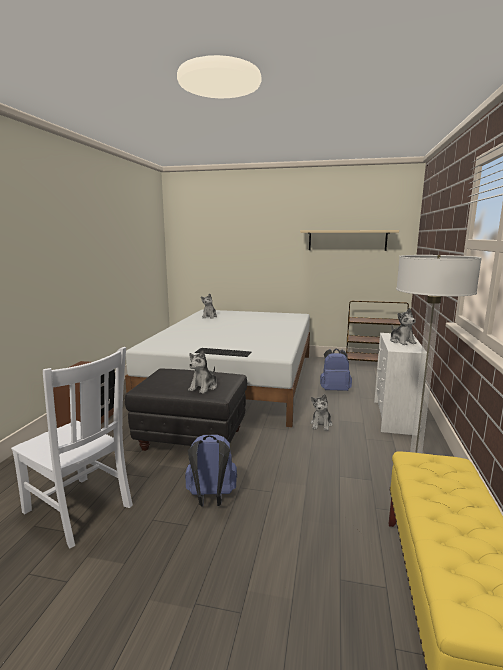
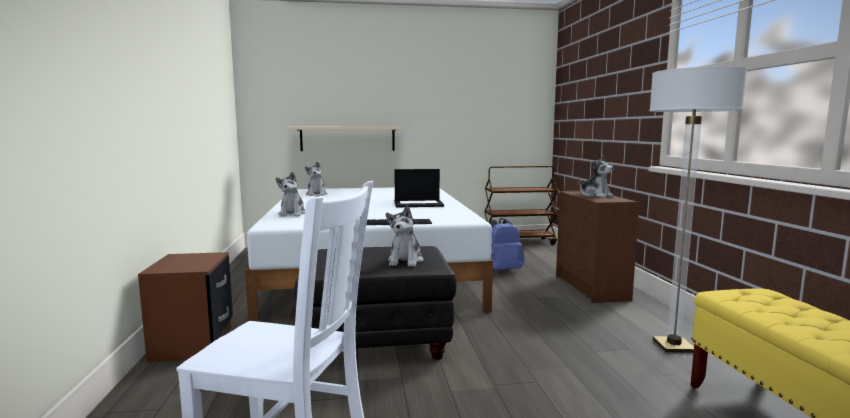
camera: 20 degrees left, 5 degrees down
(211, 498) = (469, 403): blue backpack -> none
(266, 333) = (419, 204): none -> laptop
(321, 424) = (522, 305): plush toy -> plush toy (292, 214)
(347, 240) = (479, 95): beige shelf -> beige shelf (347, 138)
(394, 417) = (591, 288): white dresser -> brown dresser

